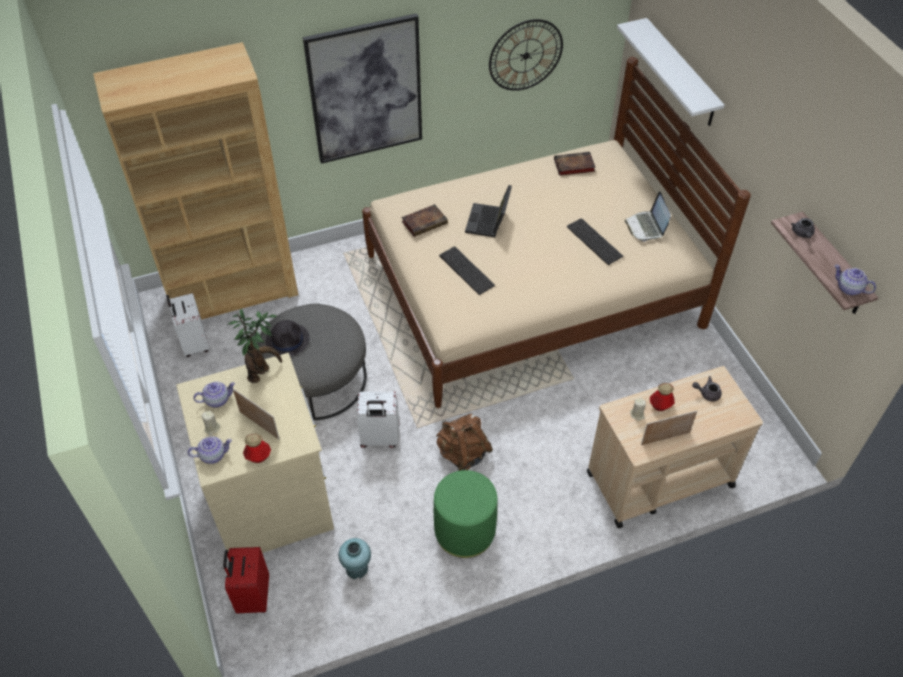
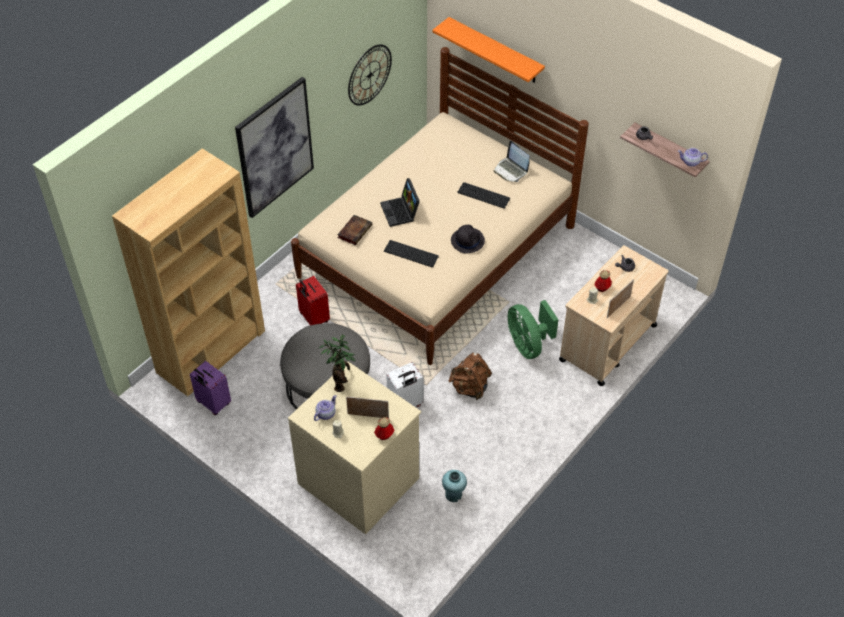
camera: 30 degrees left, 0 degrees up
(194, 344) = (213, 403): white suitcase -> purple suitcase
(213, 455) = (353, 448): teapot -> none
(252, 596) = (396, 546): red suitcase -> red suitcase (313, 318)
(288, 340) = (309, 361): black hat -> black hat (467, 240)
(465, 531) = (506, 436): green ottoman -> none
(562, 437) = (528, 344): none -> green fan
(573, 166) = (430, 145): book -> none
(680, 73) = (495, 51): white shelf -> orange shelf

